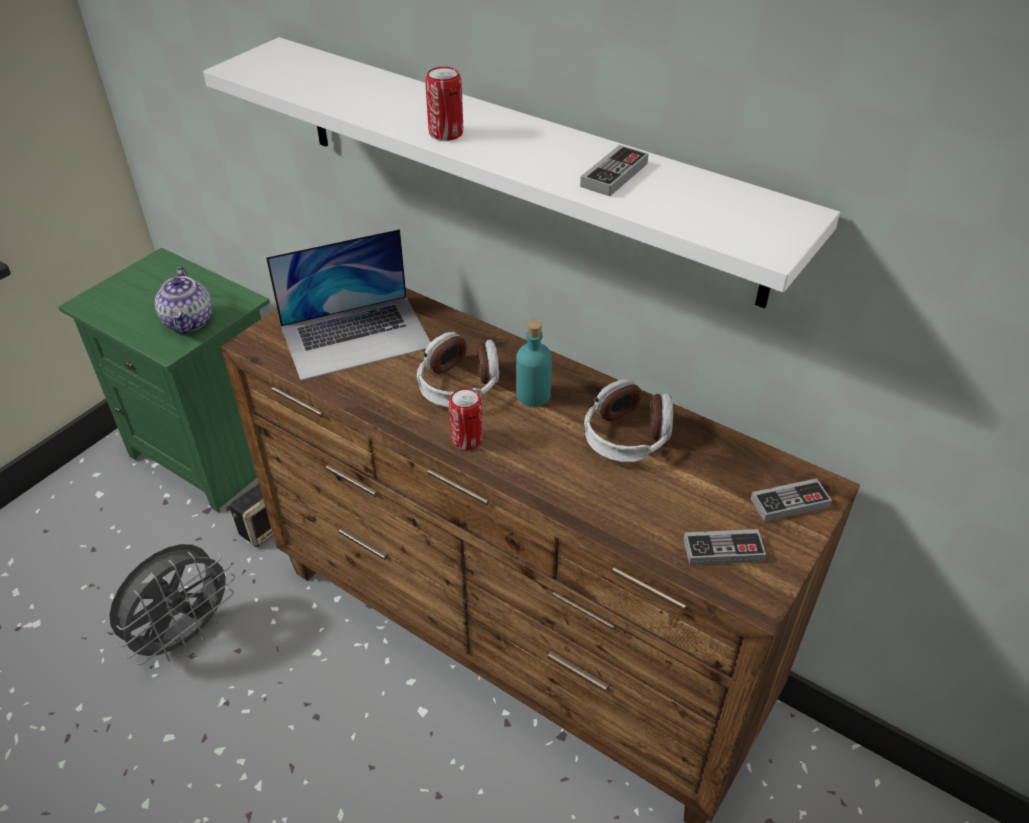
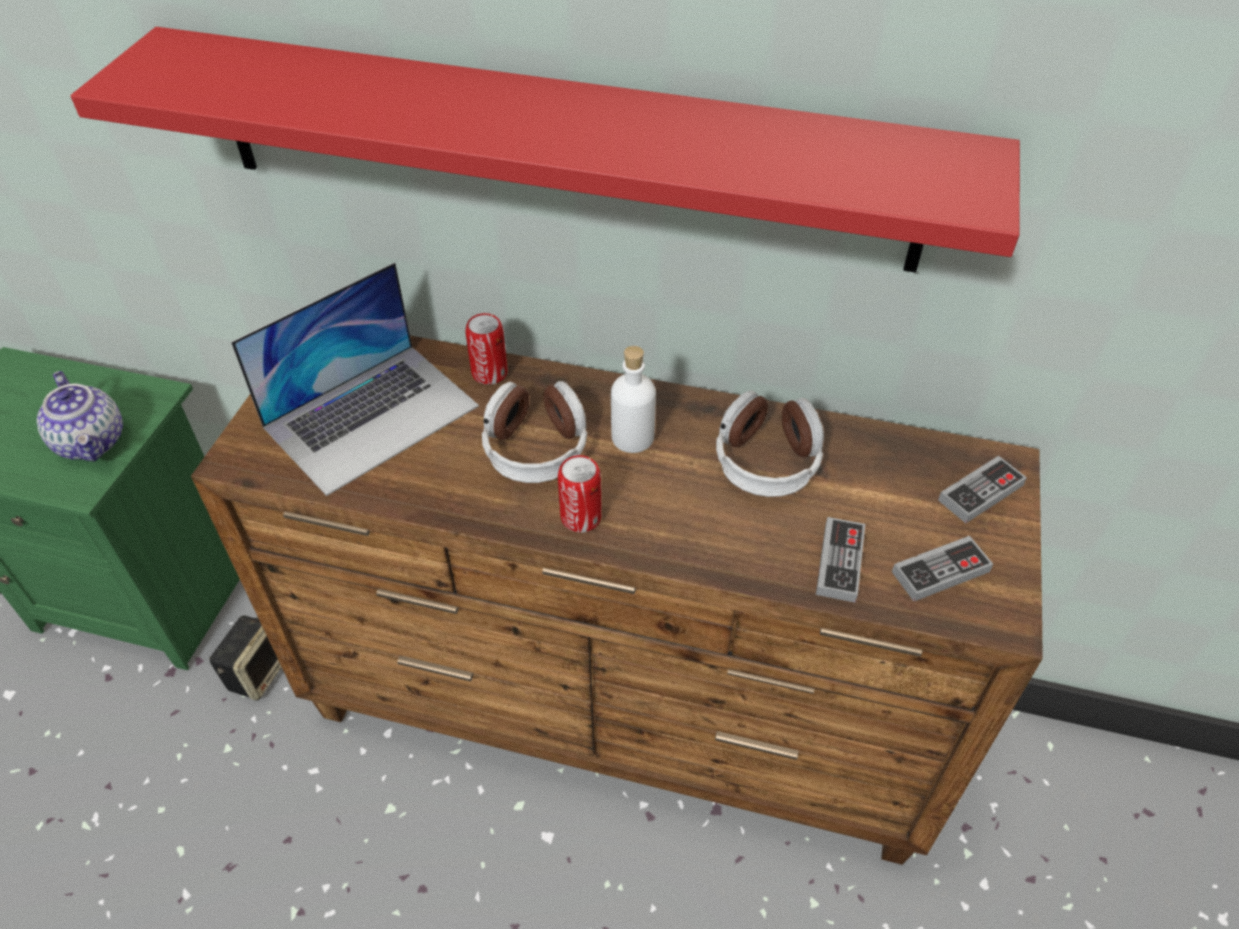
camera: 20 degrees left, 5 degrees up
(185, 635) = (209, 843): grey fan -> none
(446, 133) = (482, 127): can -> can (489, 373)
(517, 165) = (558, 150): white shelf -> red shelf
(533, 395) = (632, 437): turquoise bottle -> white bottle
(614, 175) = (733, 144): game controller -> game controller (839, 562)

